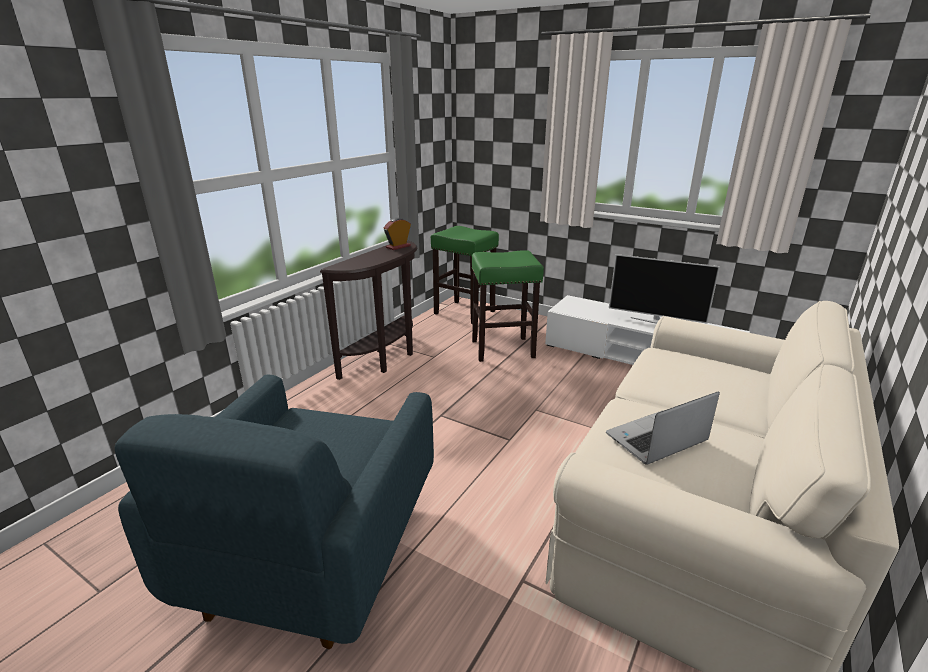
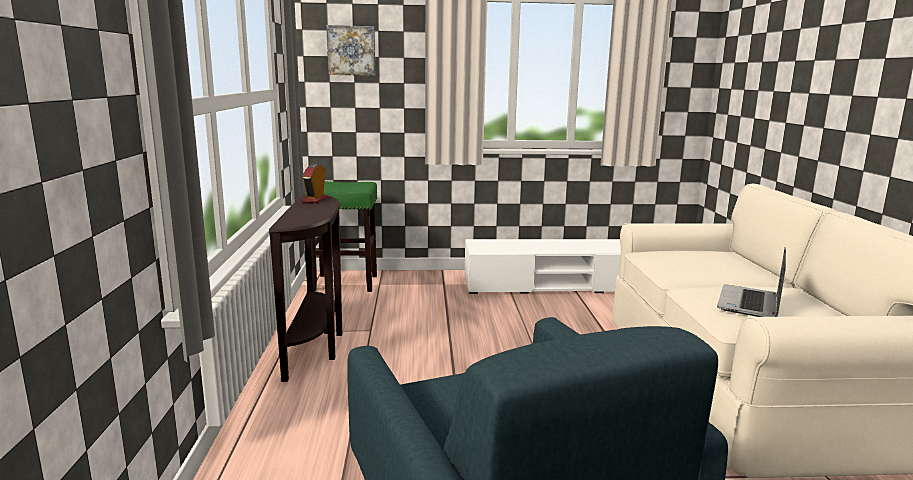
camera: 35 degrees left, 10 degrees down
(491, 112) = (351, 50): none -> picture
(503, 349) = (433, 306): green stool -> none
(655, 321) = (568, 245): television -> none

